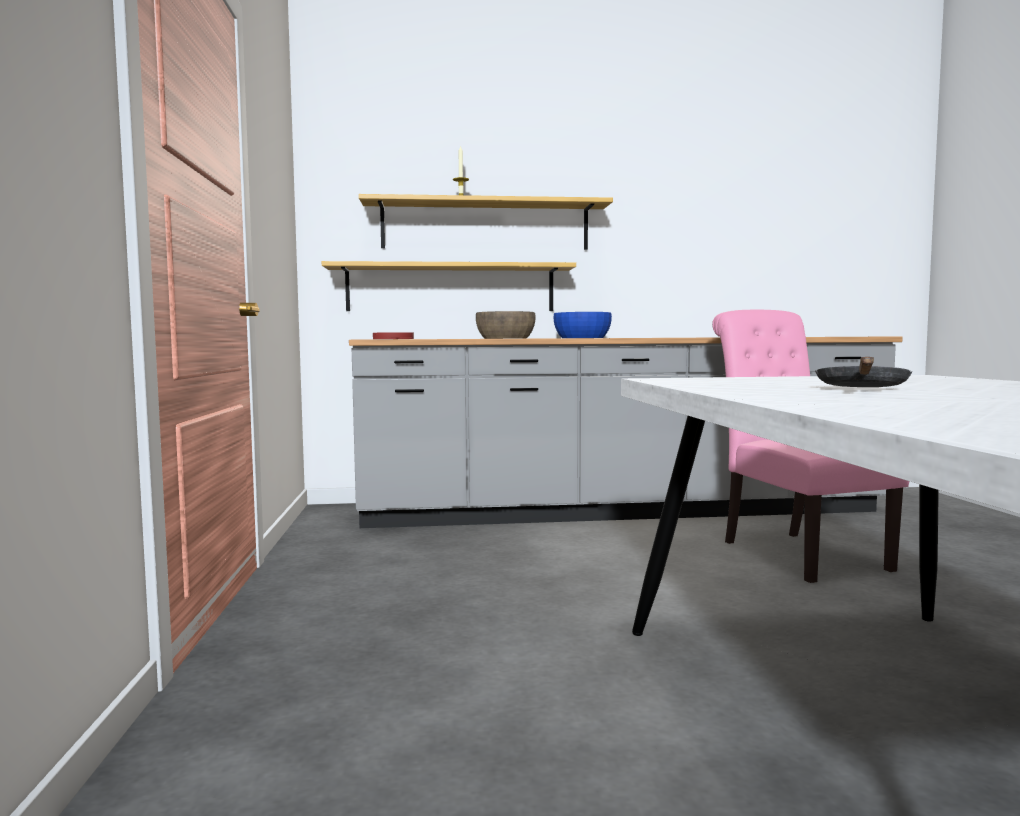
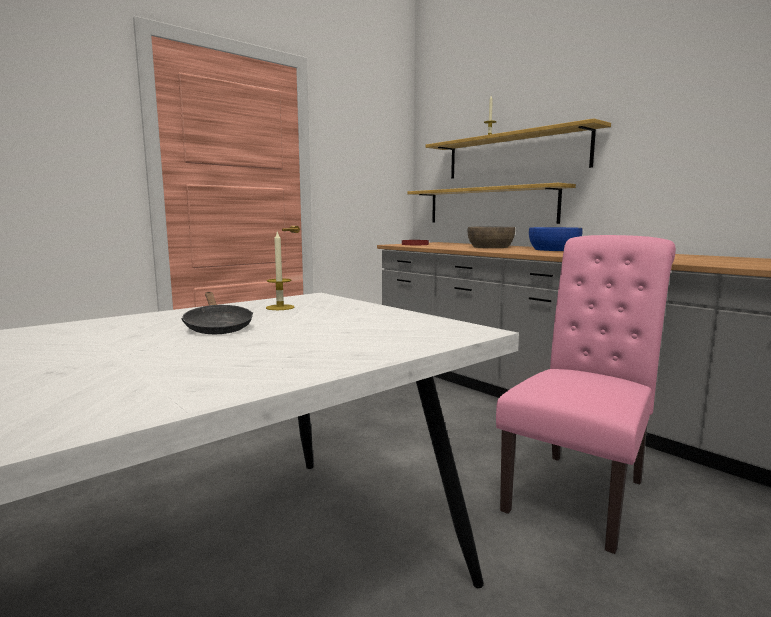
camera: 55 degrees right, 5 degrees up
(736, 382) = (280, 307): none -> candle
(862, 389) = (217, 327): black frying pan -> black frying pan turned 75 degrees clockwise

